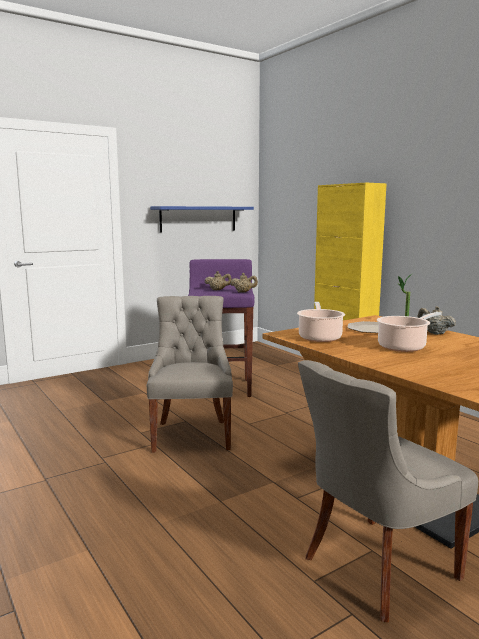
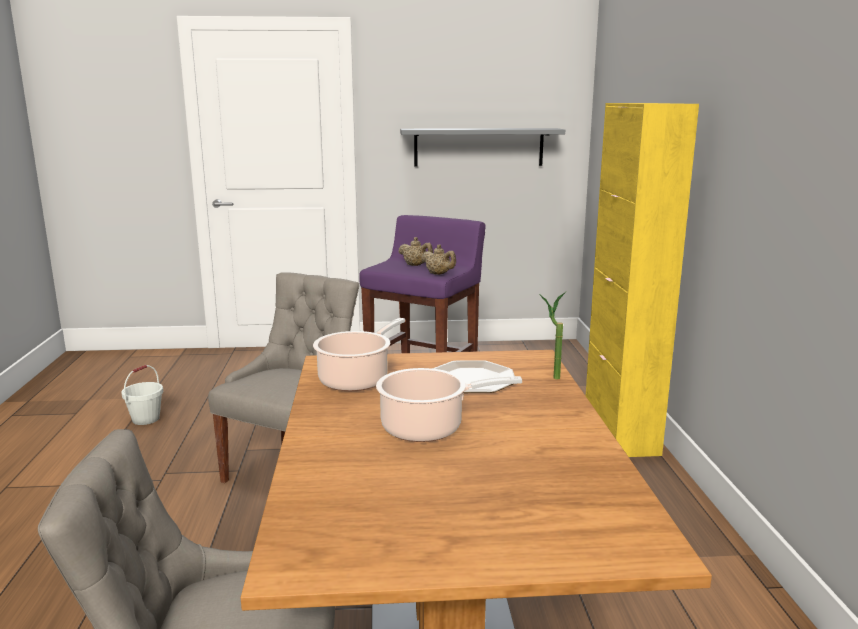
camera: 30 degrees right, 5 degrees up
(31, 433) = (146, 419): none -> white bucket
(198, 219) = (478, 147): blue shelf -> grey shelf
(434, 333) = (551, 410): beige teapot -> none

